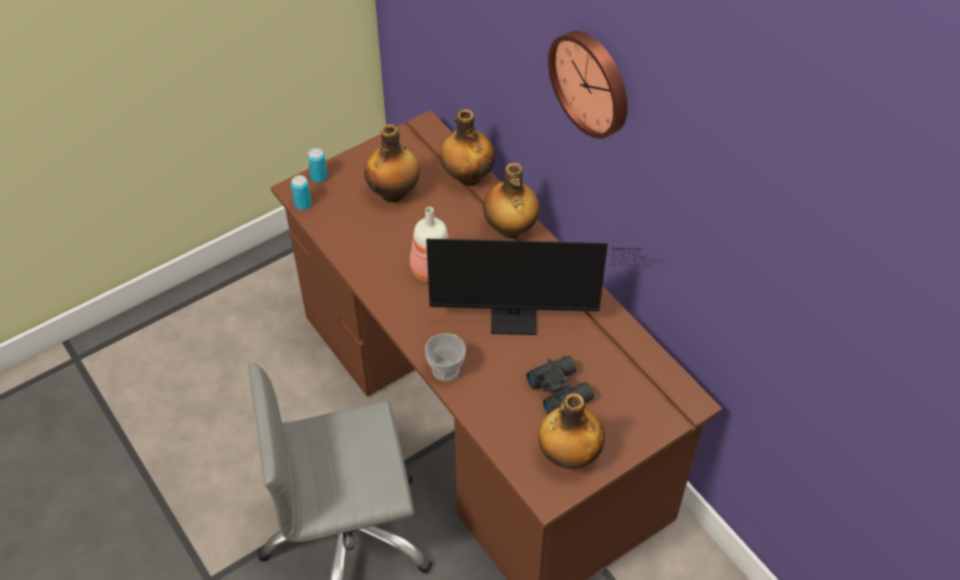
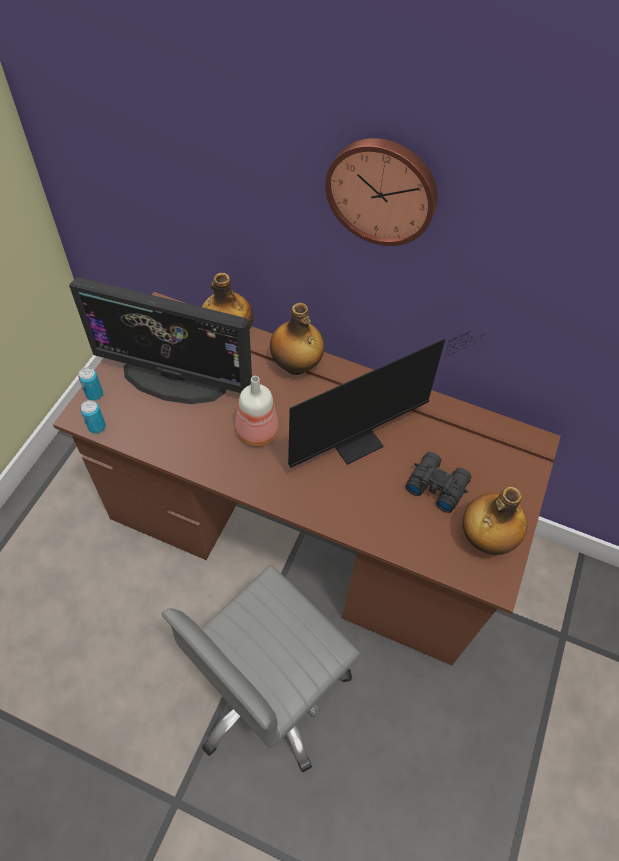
camera: 35 degrees left, 5 degrees up
(394, 193) = (174, 378): bottle -> monitor
(446, 370) = (334, 517): cup -> none

